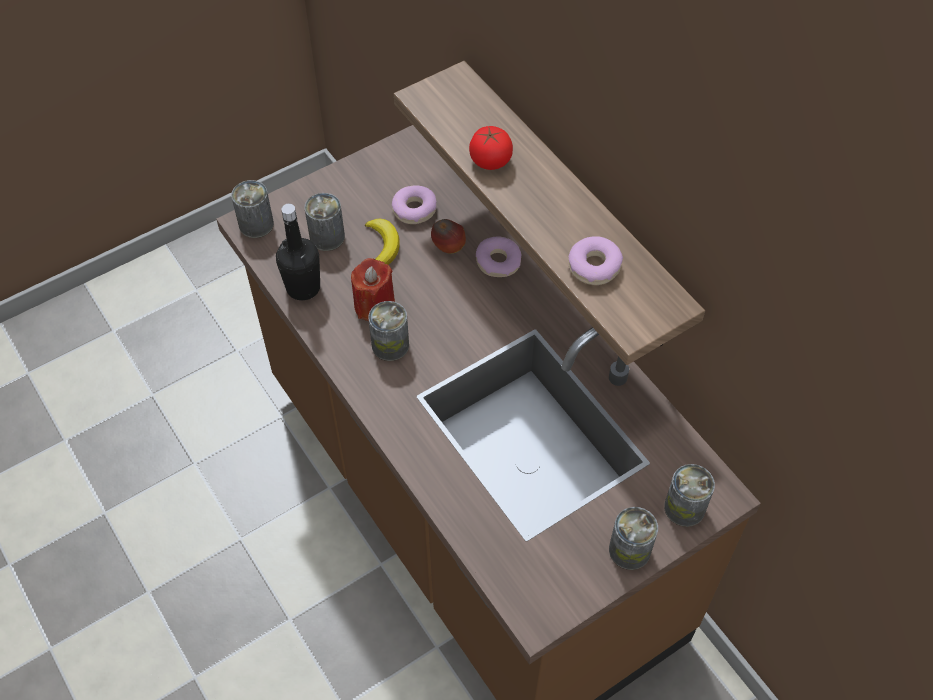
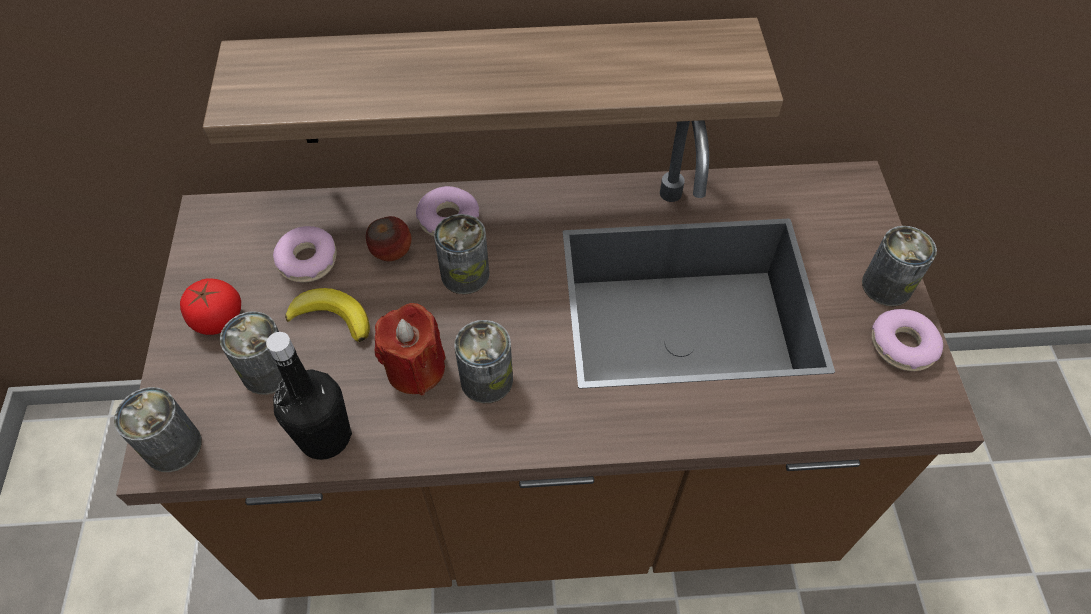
camera: 60 degrees left, 0 degrees up
(490, 161) = (406, 86): tomato -> tomato (218, 319)
(594, 266) = (638, 70): donut -> donut (902, 345)
(684, 508) = (856, 218): can -> can (465, 274)

